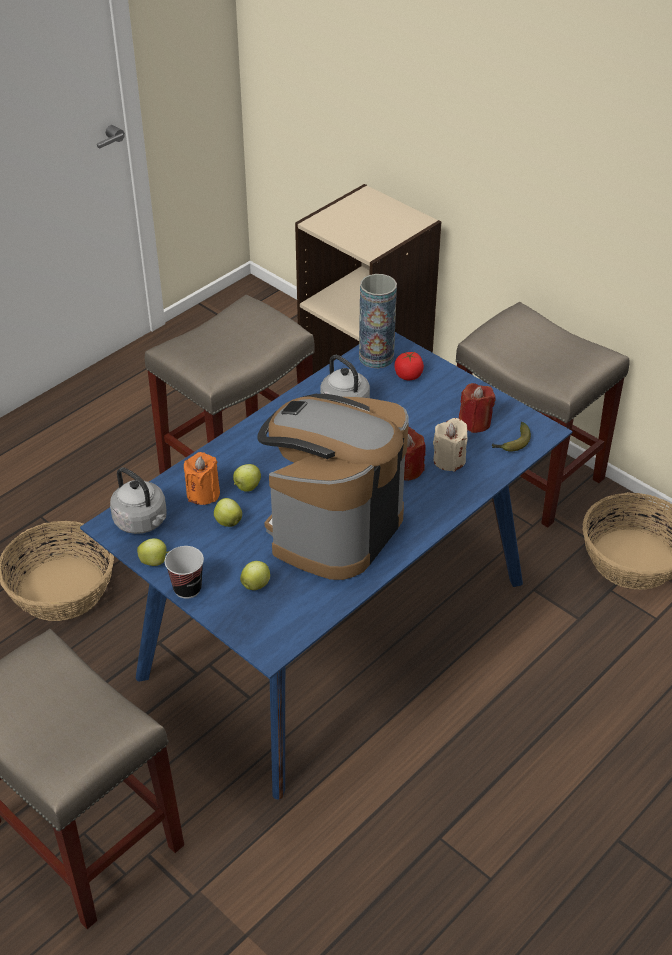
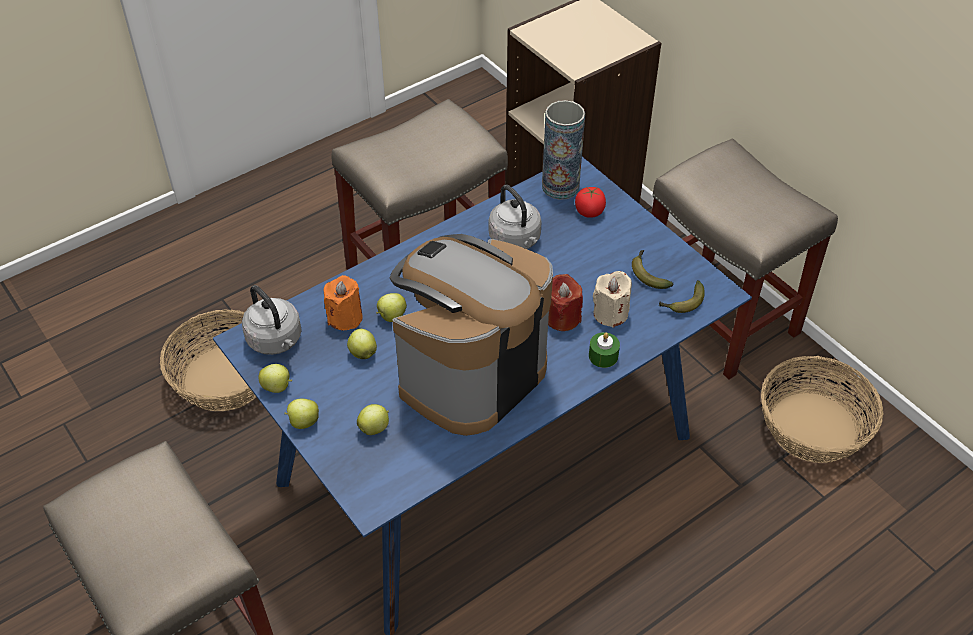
camera: 10 degrees right, 5 degrees up
(187, 588) = (303, 422): cup -> apple
(451, 497) = (603, 356): none -> green candle
(475, 422) = (648, 274): red candle -> banana

